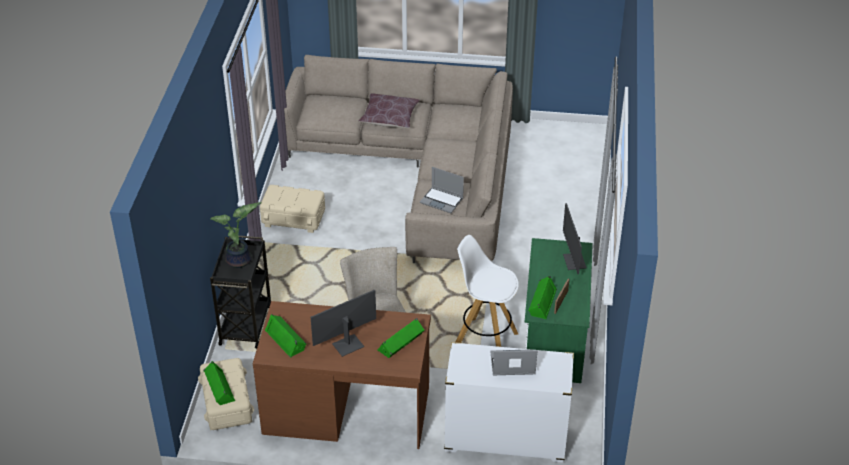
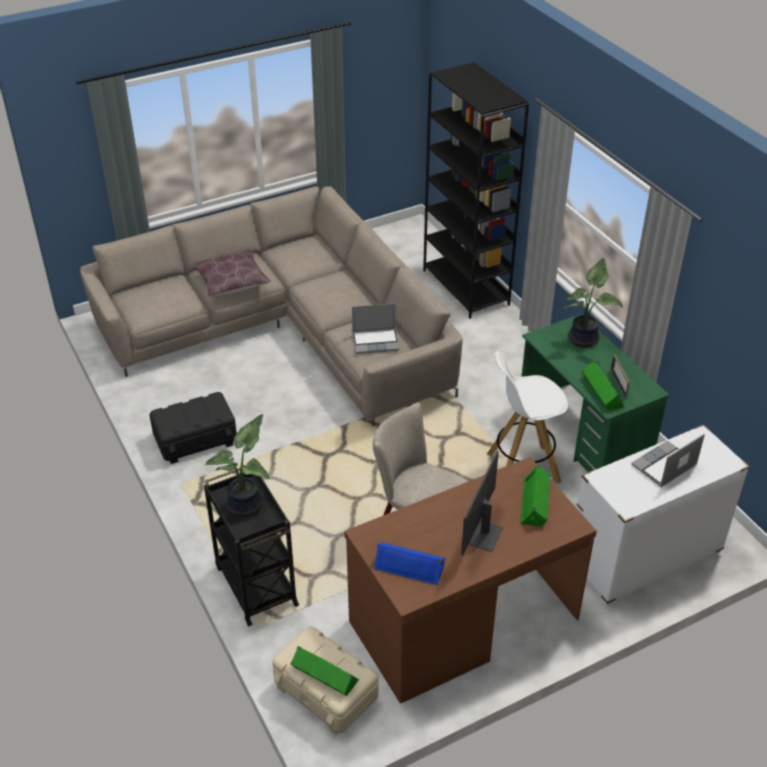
camera: 35 degrees left, 0 degrees up
(286, 339) = (409, 566): green speaker -> blue speaker
(293, 218) = (195, 439): beige storage box -> black storage box
(573, 261) = (585, 339): monitor -> potted plant
(583, 196) = (466, 287): none -> black bookcase

